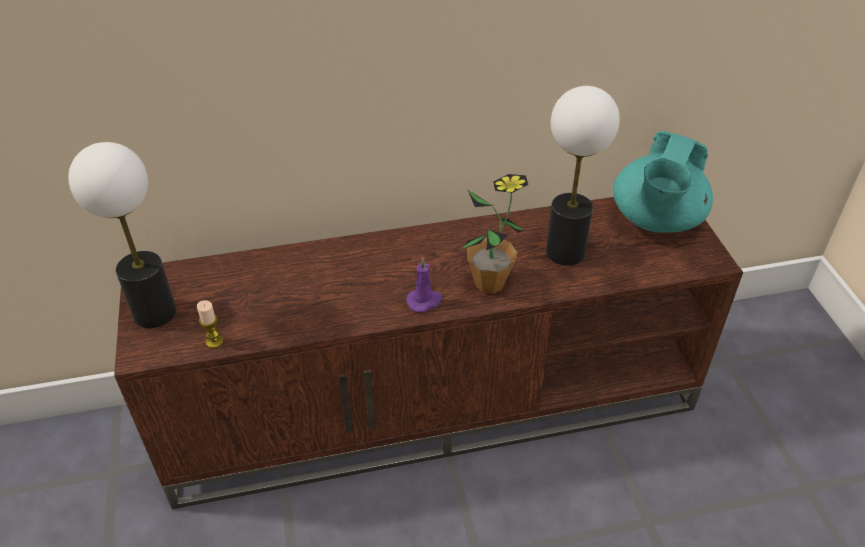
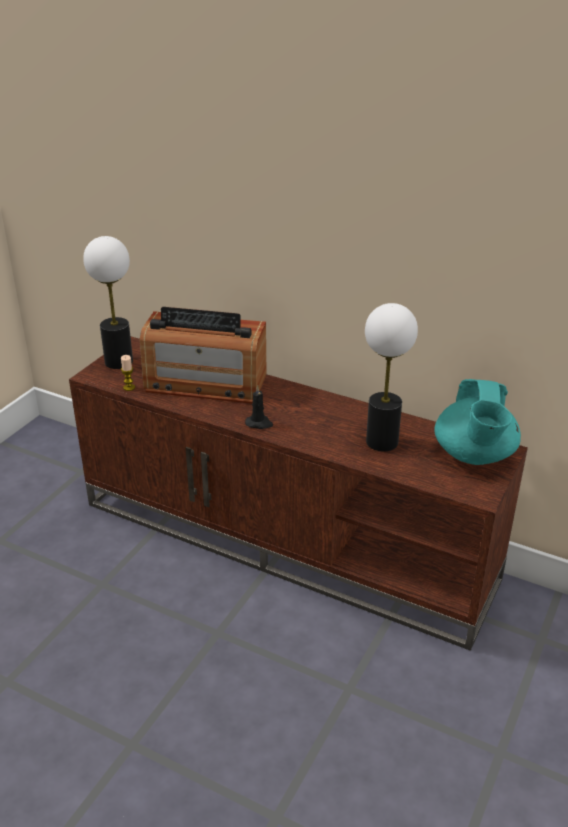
camera: 40 degrees right, 10 degrees down
(301, 283) = (205, 383): none -> radio
(425, 301) = (259, 423): purple candle -> black candle
(490, 283) = (310, 433): potted plant -> none
(656, 220) = (474, 456): turquoise teapot -> turquoise teapot turned 60 degrees counterclockwise

